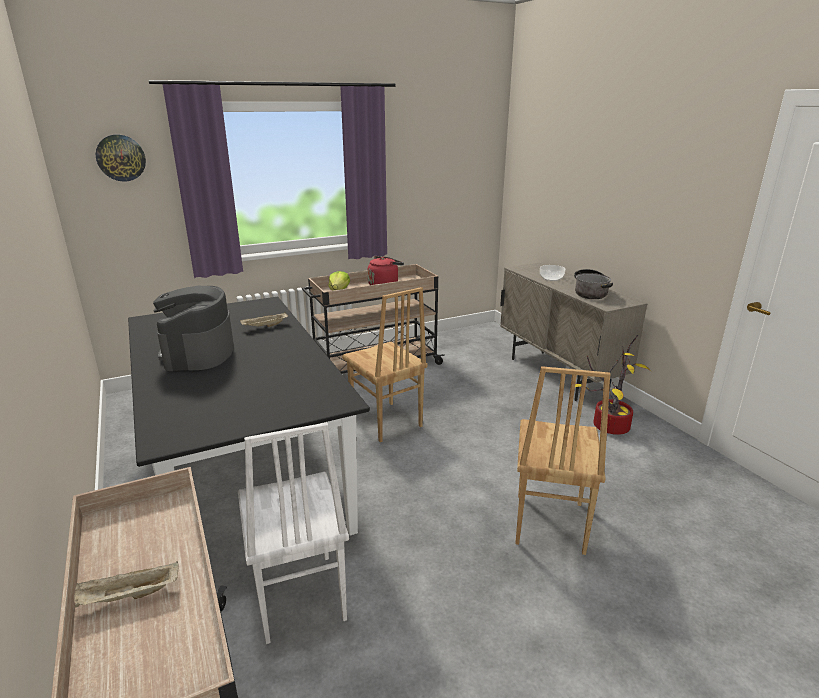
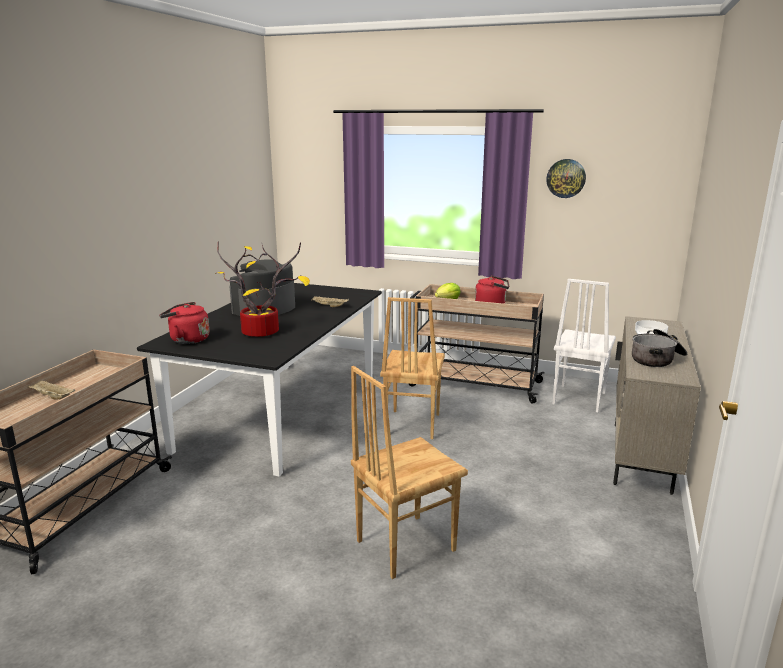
camera: 45 degrees right, 5 degrees down
(121, 158) = (314, 166): wall clock -> wall clock (566, 178)
(190, 422) = (187, 340): none -> red kettle
(298, 598) = (200, 488): white chair -> white chair (578, 398)
(610, 425) = (611, 518): potted plant -> potted plant (263, 331)

